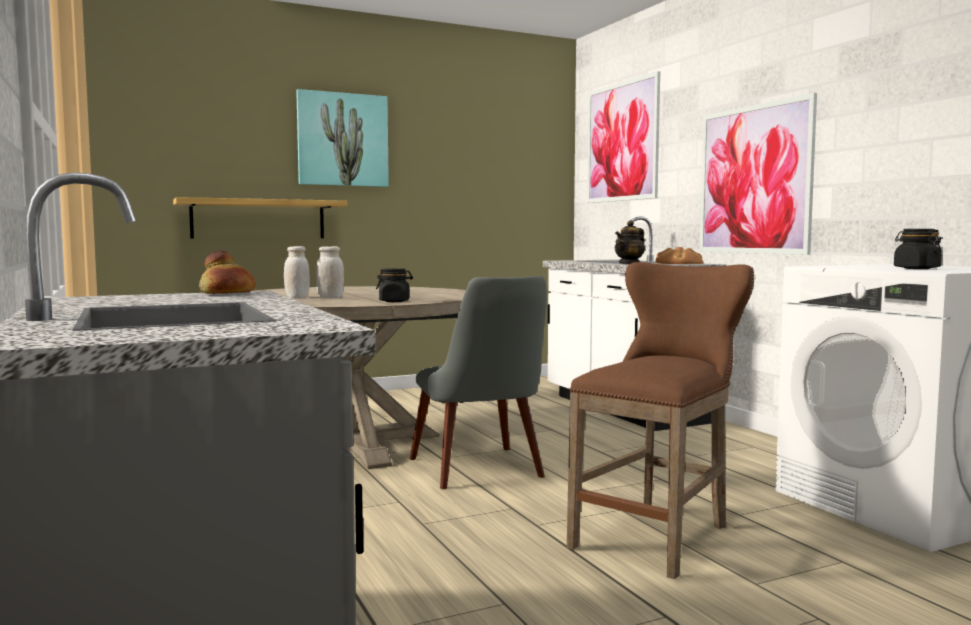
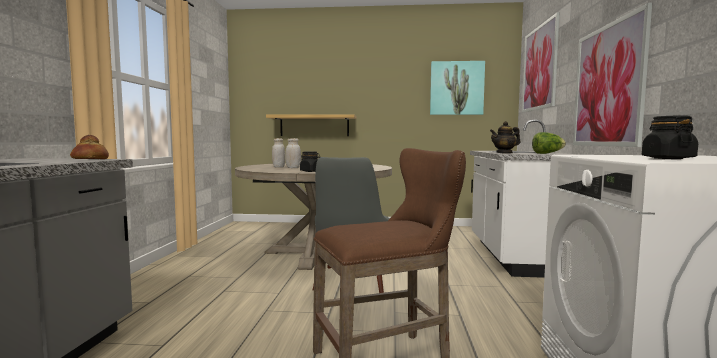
camera: 30 degrees right, 0 degrees up
(343, 139) = (361, 80): picture -> picture (456, 88)
(679, 263) = (547, 153): bread -> lettuce

